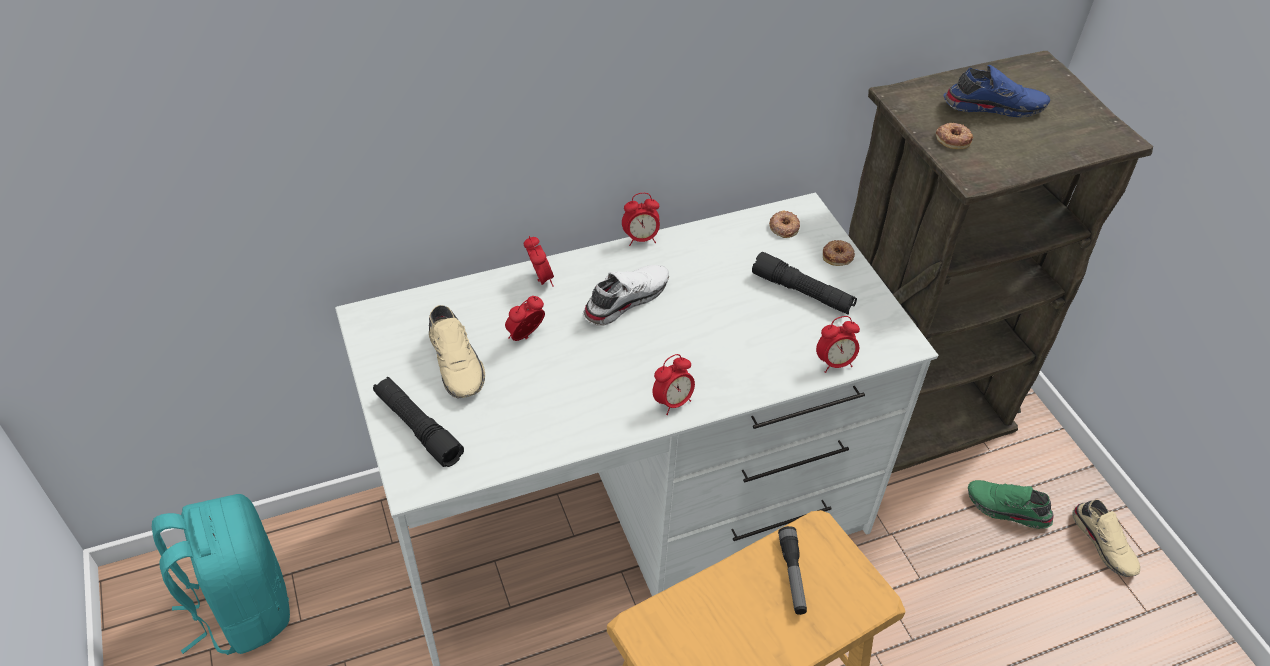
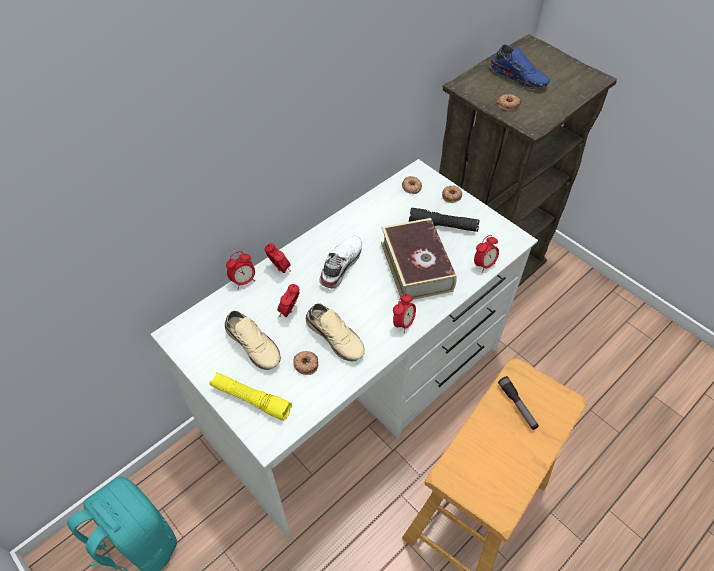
camera: 20 degrees left, 5 degrees up
(418, 428) = (251, 399): black flashlight -> yellow flashlight
(512, 409) = (306, 364): none -> donut
(640, 239) = (329, 221): alarm clock -> alarm clock (243, 281)
(732, 334) = (416, 266): none -> book
(993, 105) = (519, 77): blue shoe -> blue shoe turned 60 degrees clockwise
(1006, 510) = (560, 309): green shoe -> none
(1105, 543) = (617, 310): beige shoe -> beige shoe (336, 337)

